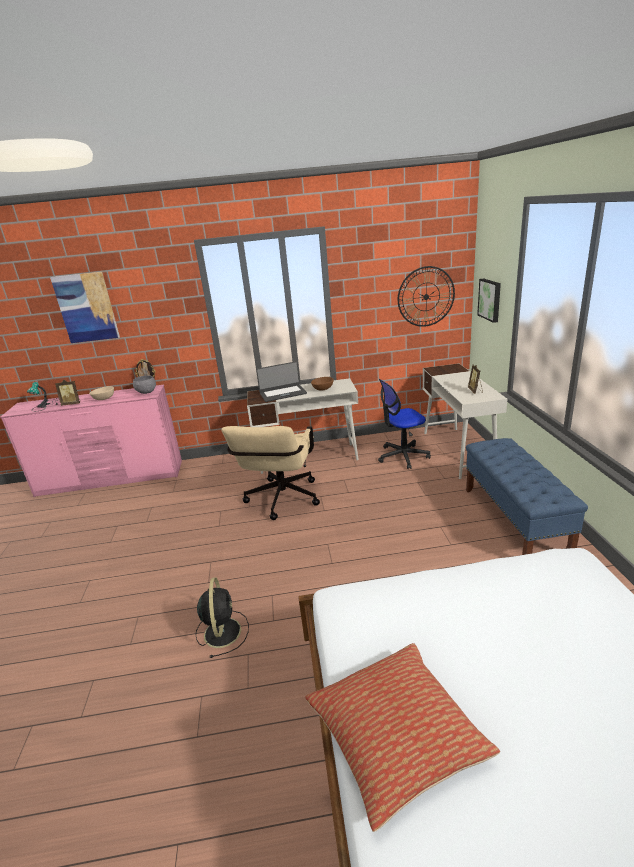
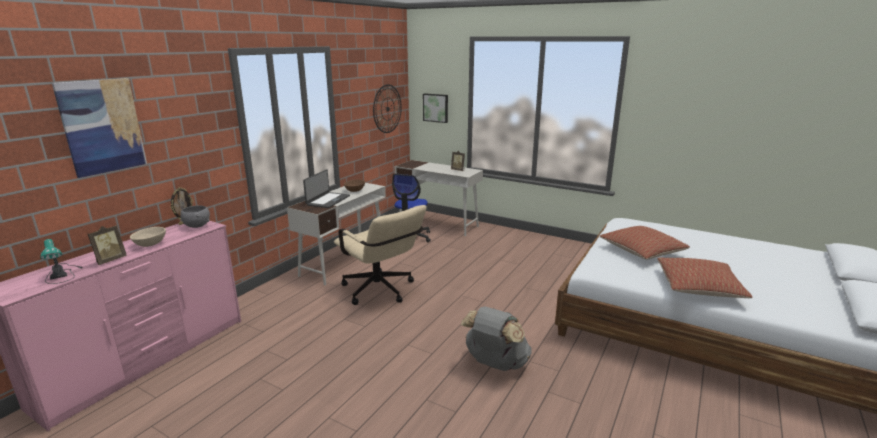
camera: 55 degrees left, 5 degrees down
(222, 631) = (495, 364): black fan -> grey backpack
(468, 621) = (642, 251): none -> pillow
(514, 520) = (524, 243): blue bench -> none

